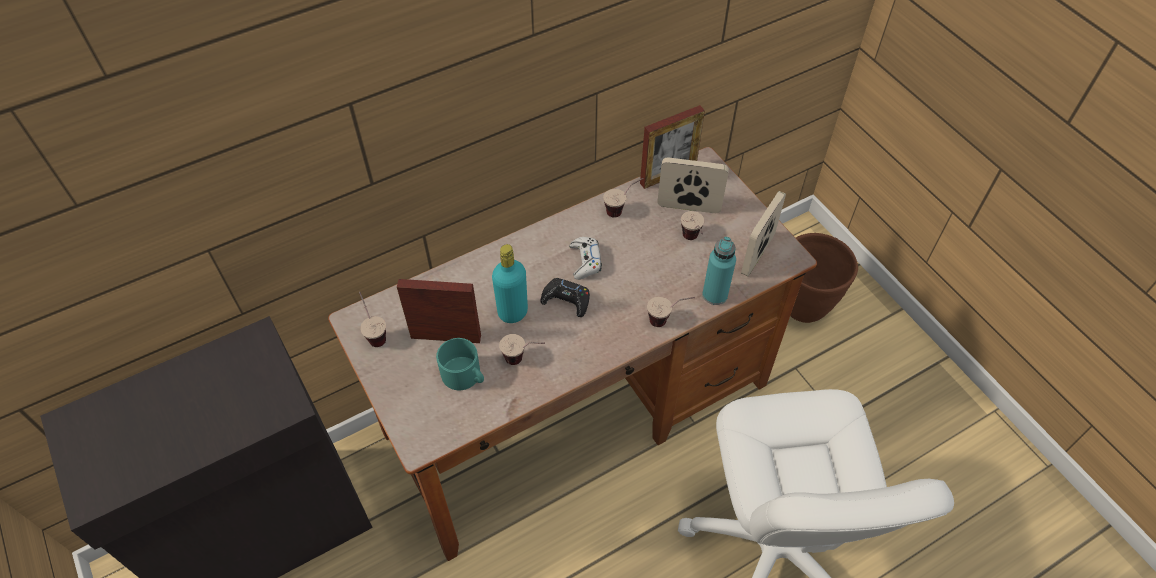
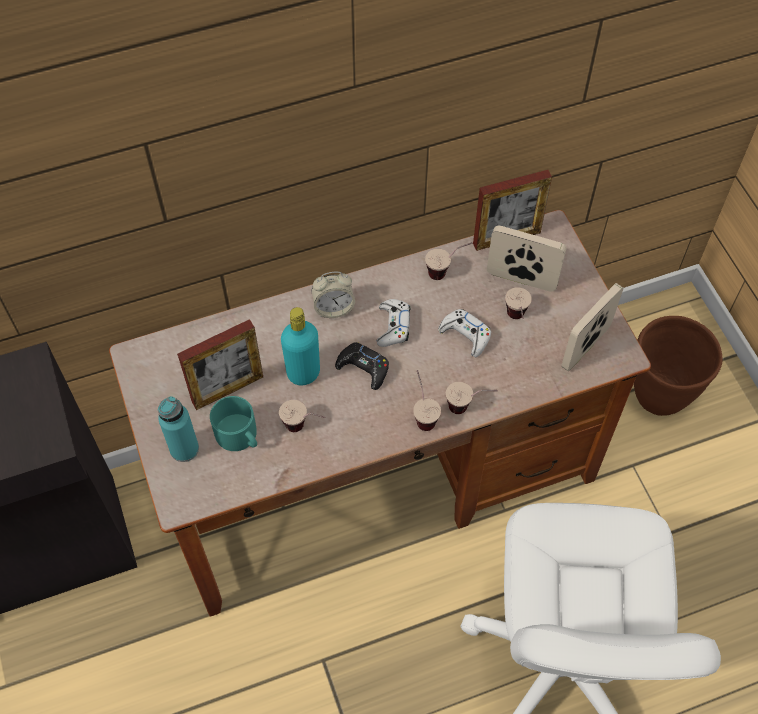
camera: 10 degrees right, 5 degrees up
(374, 332) = (154, 373): cup -> cup (422, 413)
(446, 336) = (228, 389): picture frame -> picture frame turned 135 degrees clockwise
(528, 253) = (333, 308): none -> alarm clock
(651, 259) = (465, 335): none -> white game controller
(715, 295) = (527, 386): turquoise bottle -> turquoise bottle (184, 449)

